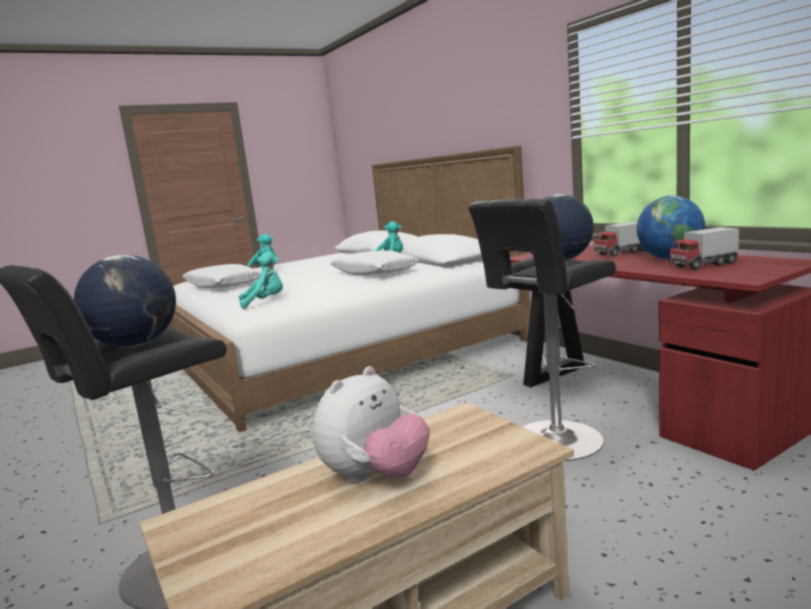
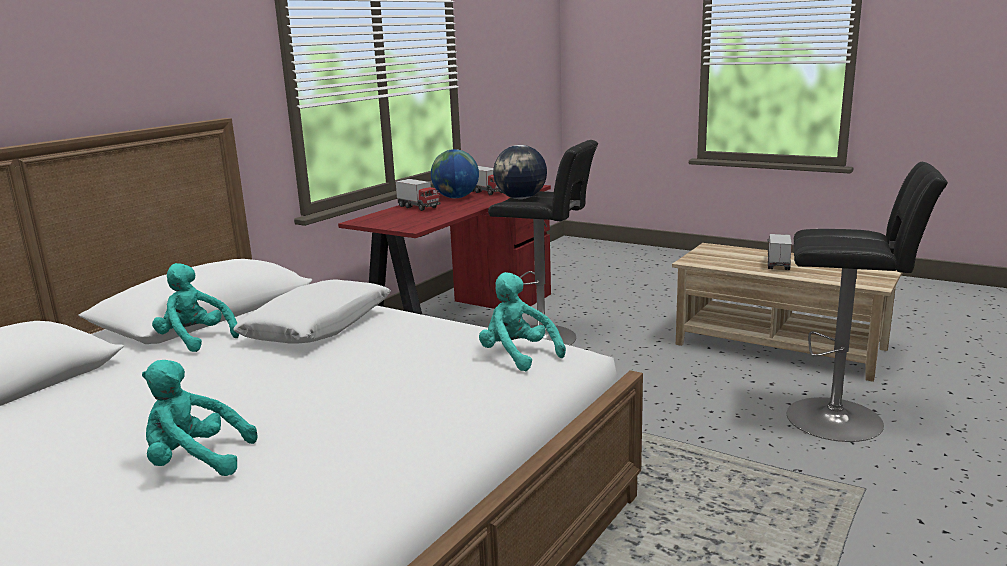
camera: 115 degrees left, 5 degrees up
(135, 345) = (849, 241): globe -> none
(223, 285) = (351, 466): white pillow -> none
(375, 477) = (778, 263): plush toy -> toy truck

